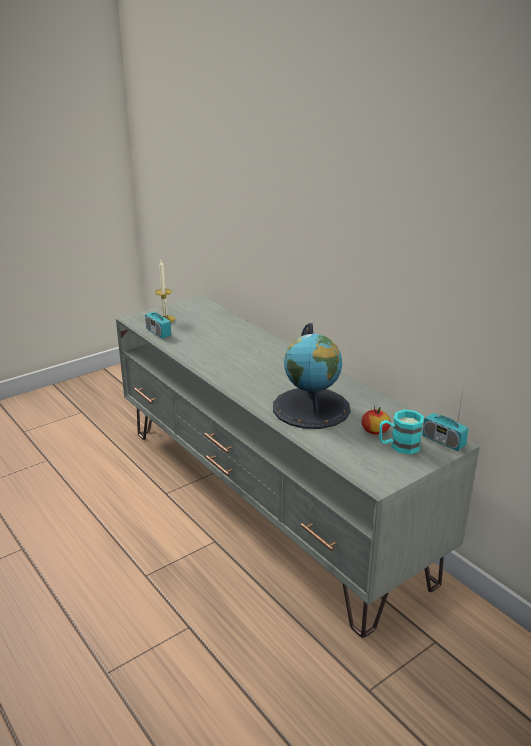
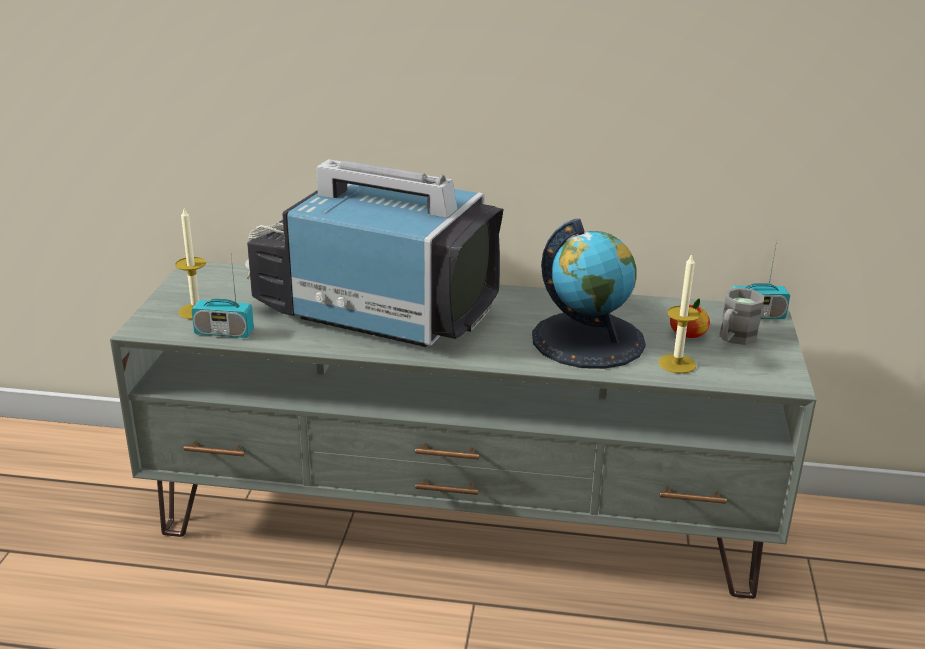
camera: 45 degrees left, 0 degrees up
(237, 349) = (375, 310): none -> television
(334, 442) = (677, 364): none -> candle
(399, 446) = (734, 338): turquoise mug -> grey mug

